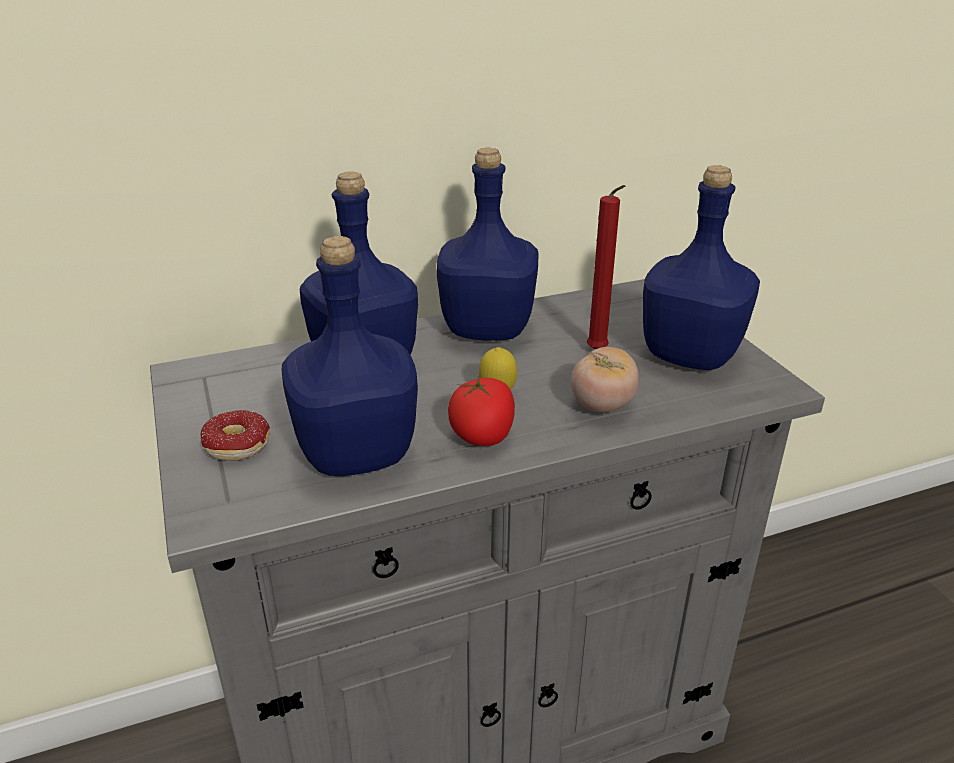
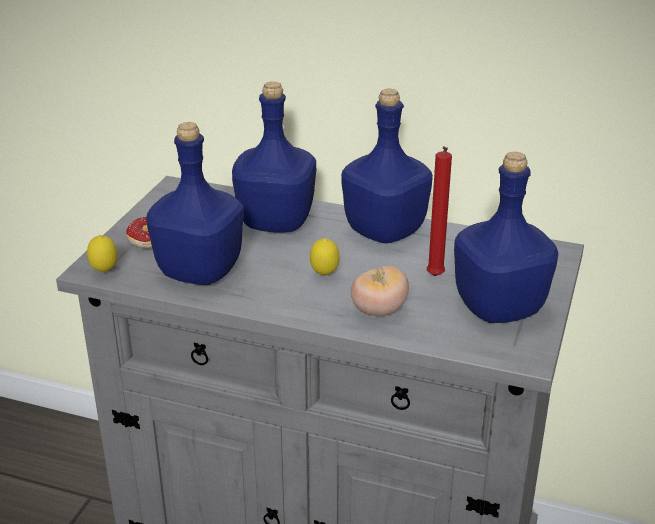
camera: 40 degrees right, 0 degrees up
(231, 512) = (104, 272): none -> lemon
(482, 436) = (278, 294): tomato -> none

